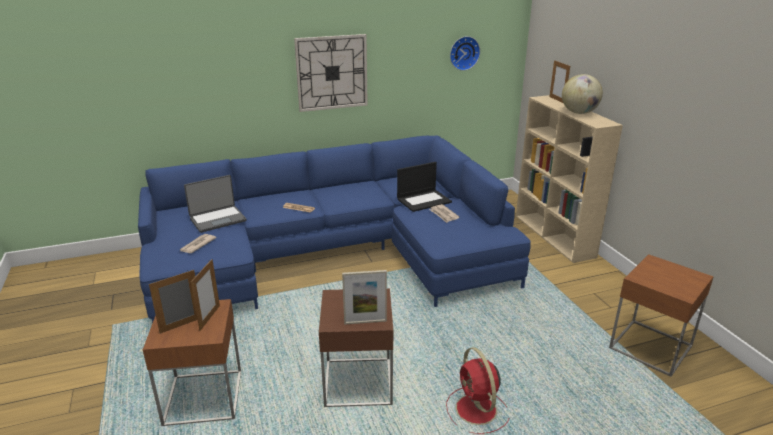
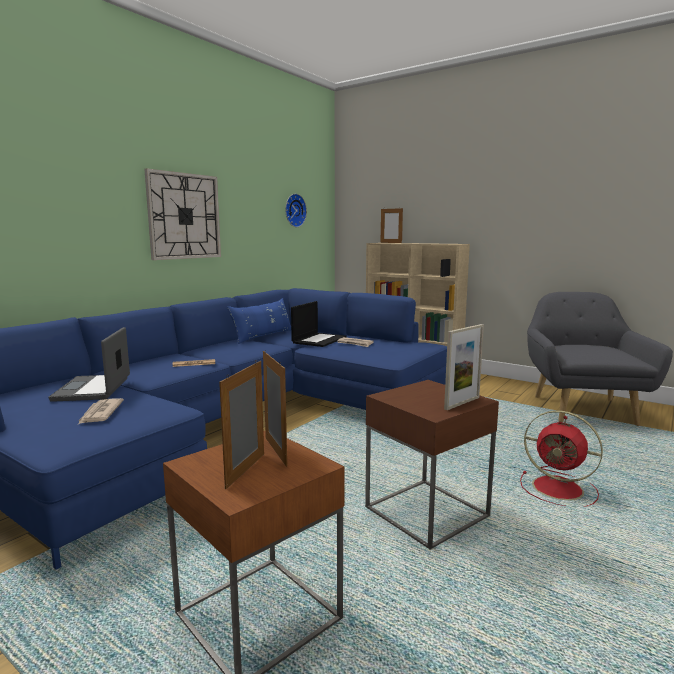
camera: 35 degrees left, 15 degrees down
(217, 219) = (94, 389): laptop -> laptop turned 150 degrees clockwise
(389, 182) = (263, 336): none -> blue pillow
(579, 113) = (425, 243): globe -> none
(650, 347) = (582, 408): brown side table -> grey armchair

